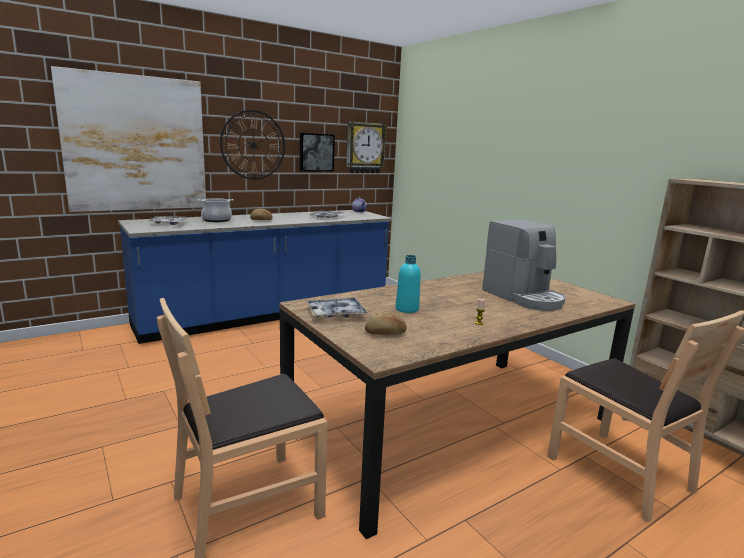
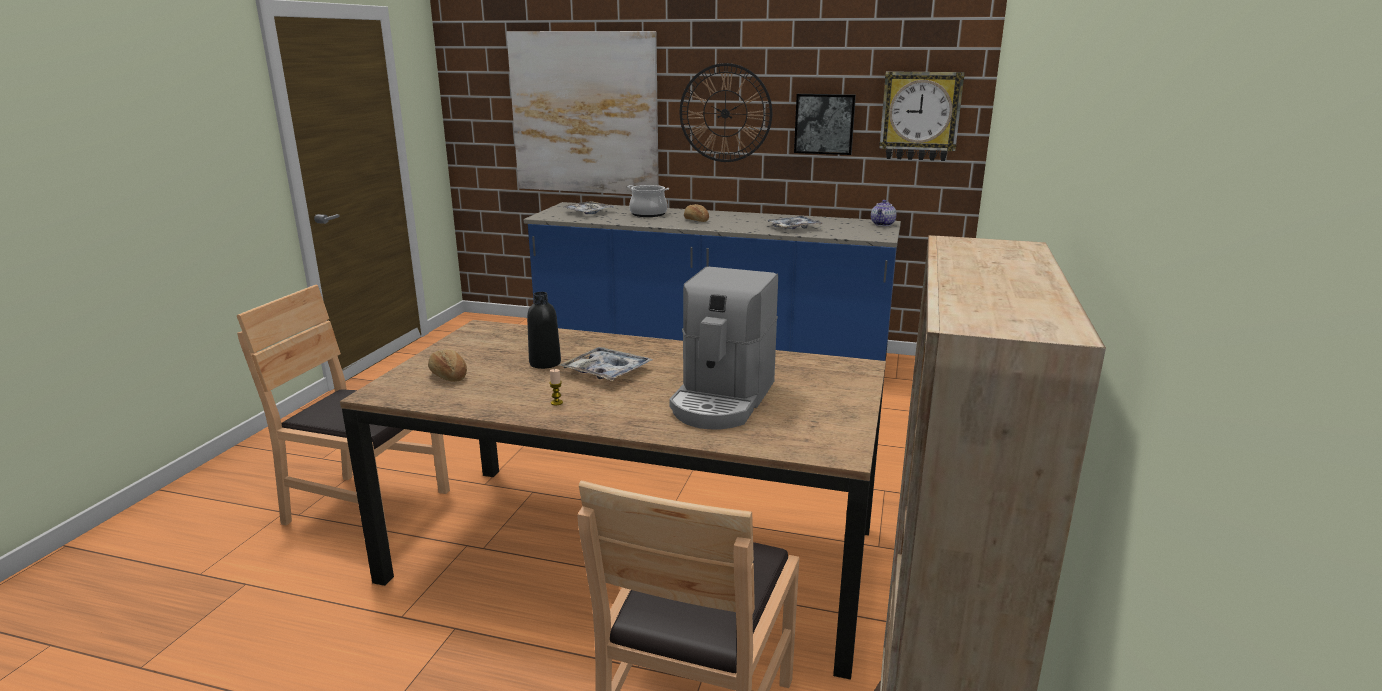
camera: 50 degrees right, 5 degrees up
(336, 314) = (475, 345): tray -> tray (606, 372)
(407, 309) = (545, 363): turquoise bottle -> black bottle

